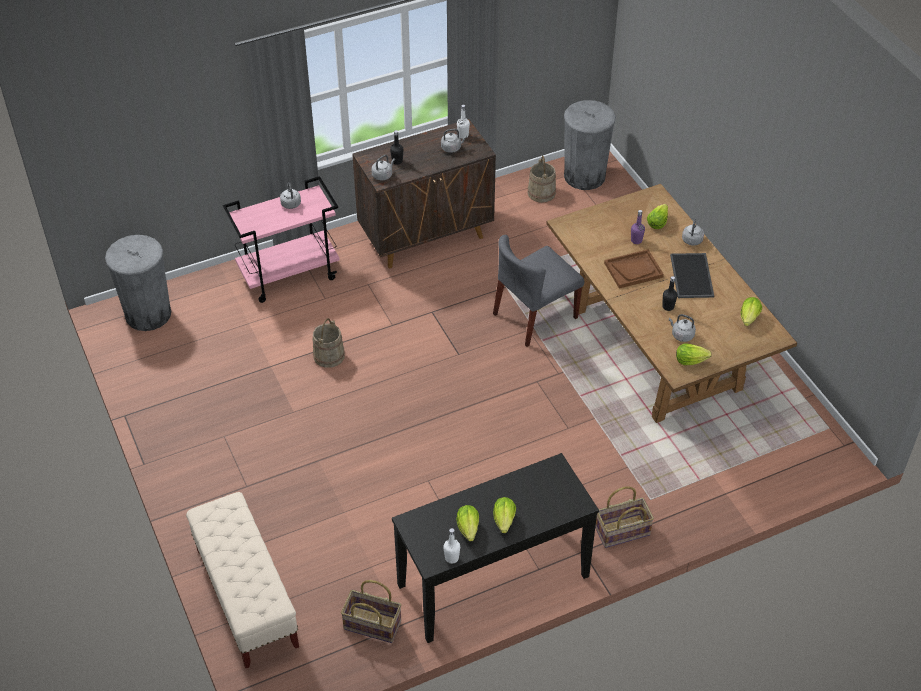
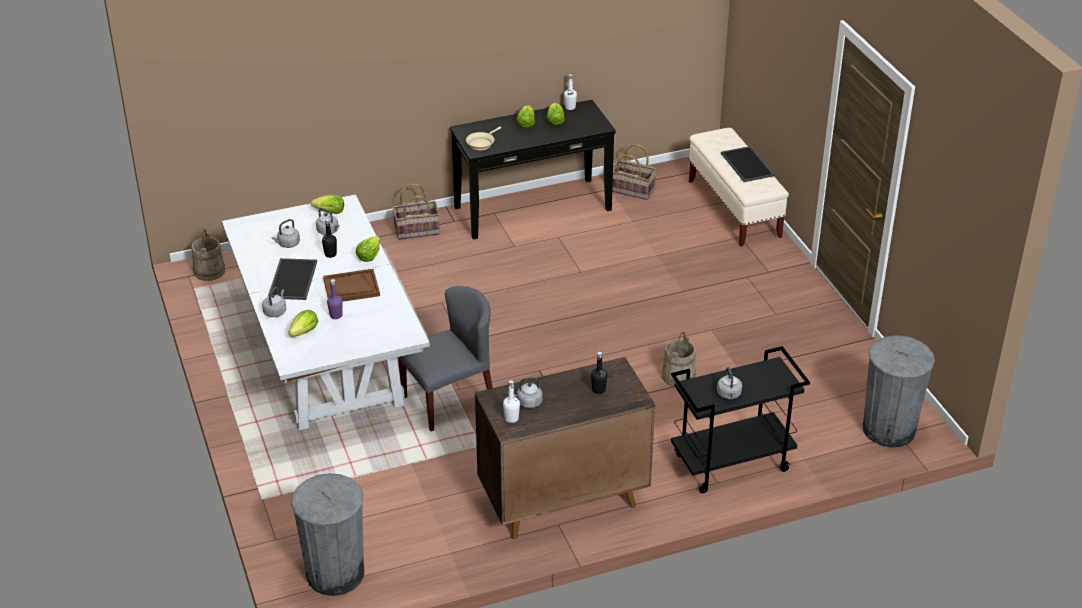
camera: 175 degrees left, 10 degrees down
(227, 551) = (748, 164): none -> tray
(290, 274) = (731, 464): pink cart -> black cart
(383, 175) = (616, 374): grey kettle -> grey kettle (287, 244)
(541, 193) = (401, 552): beige bucket -> beige bucket (209, 271)
(552, 479) = (481, 143): none -> beige frying pan
(655, 348) = (329, 363): brown dining table -> white dining table
(749, 318) = (255, 241): lettuce -> lettuce (369, 256)

